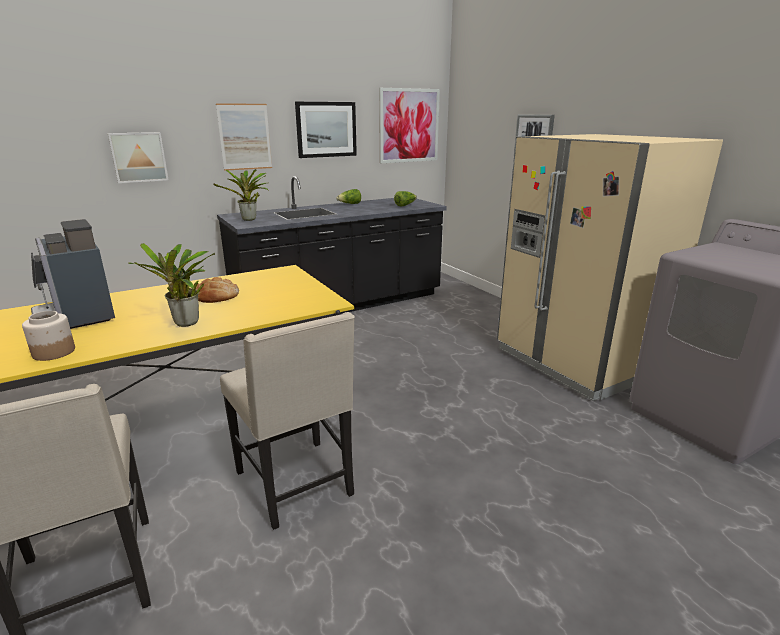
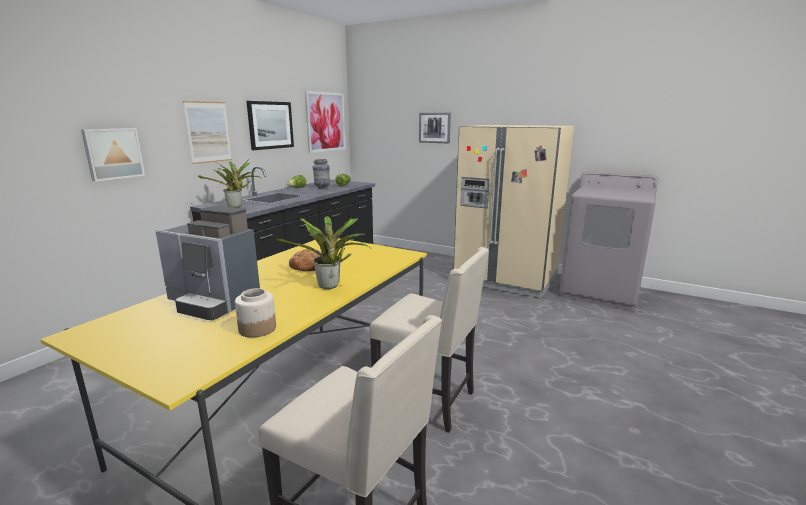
camera: 30 degrees left, 5 degrees down
(374, 206) = (322, 188): none -> vase

